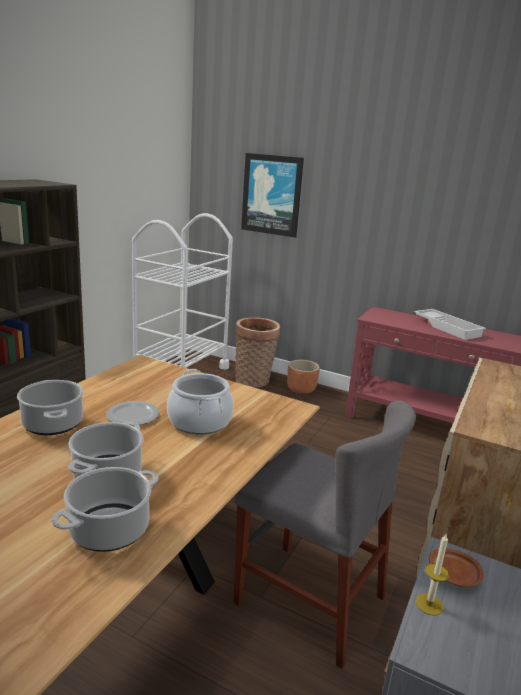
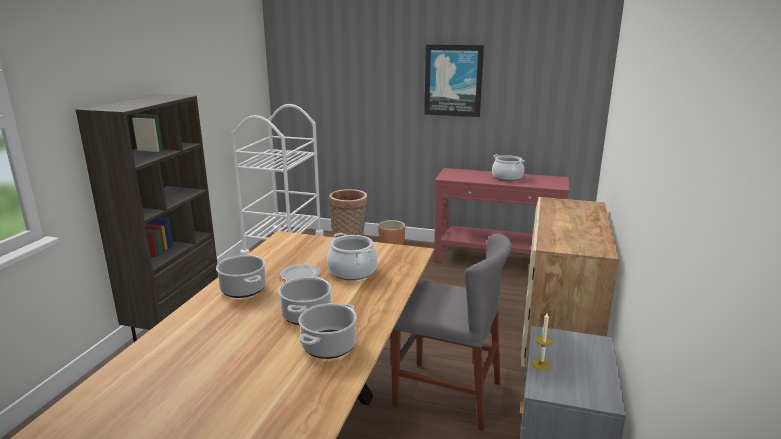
camera: 10 degrees left, 0 degrees up
(272, 195) = (345, 82): picture -> picture (453, 80)
(448, 328) = (507, 177): white tray -> cooking pot
(454, 575) = (552, 345): brown plate -> none

